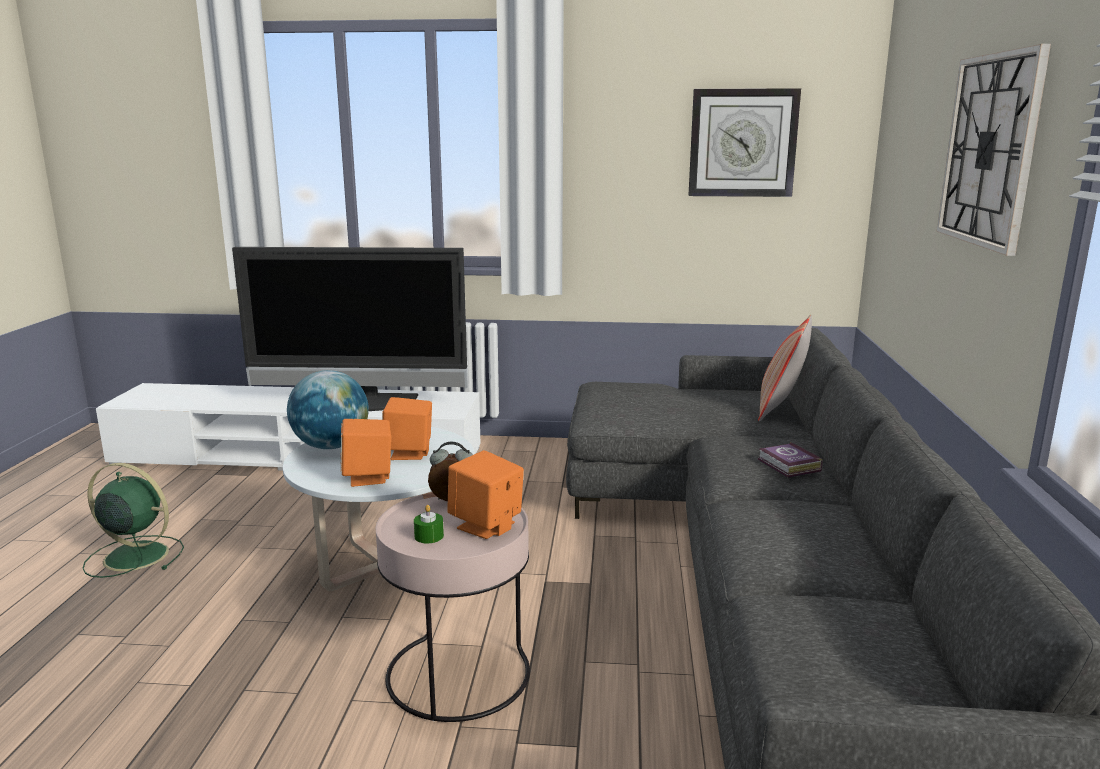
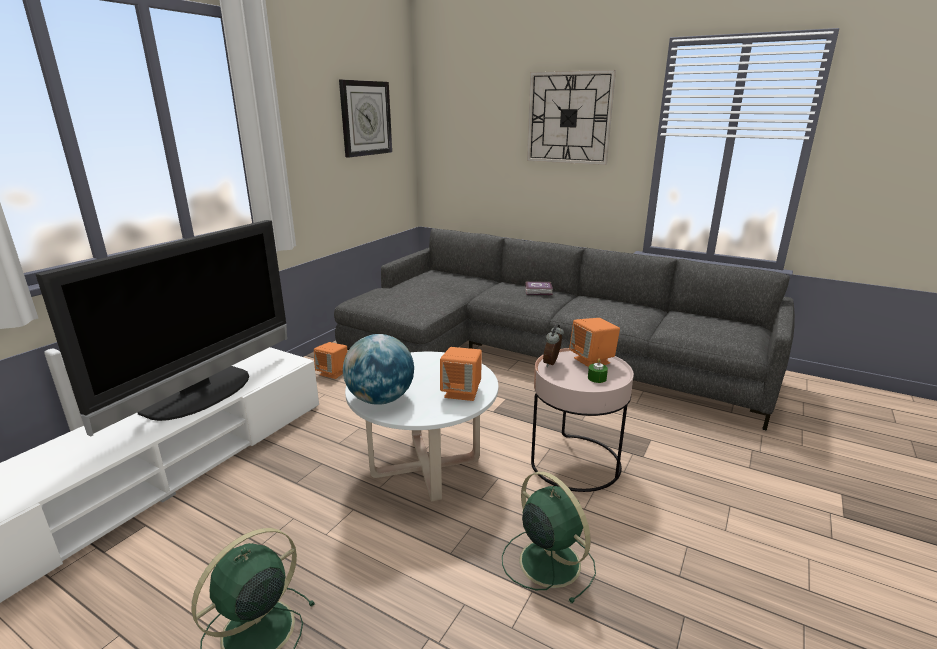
camera: 65 degrees left, 5 degrees up
(241, 687) = (547, 561): none -> green fan
(409, 453) = (429, 372): orange speaker -> orange speaker (333, 373)
(780, 408) = (458, 275): pillow -> none

